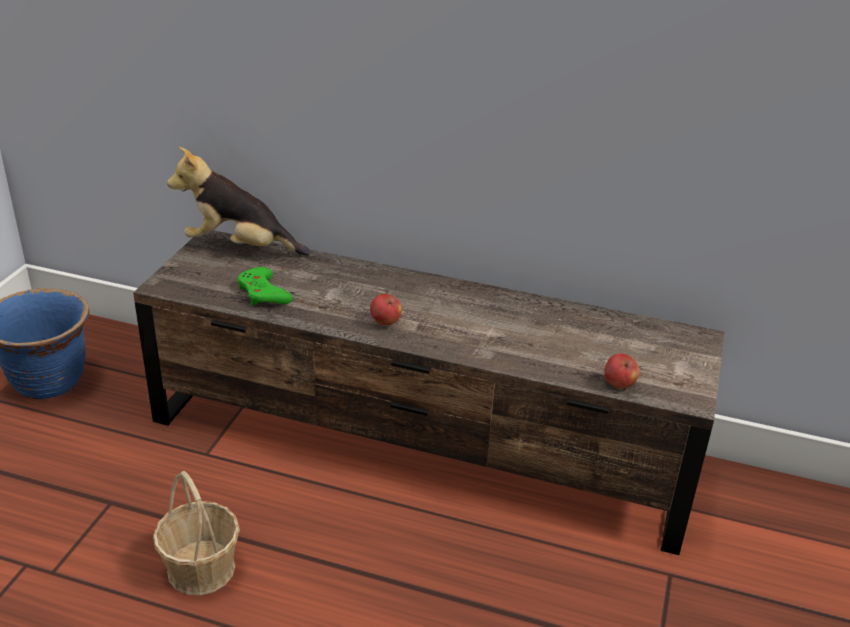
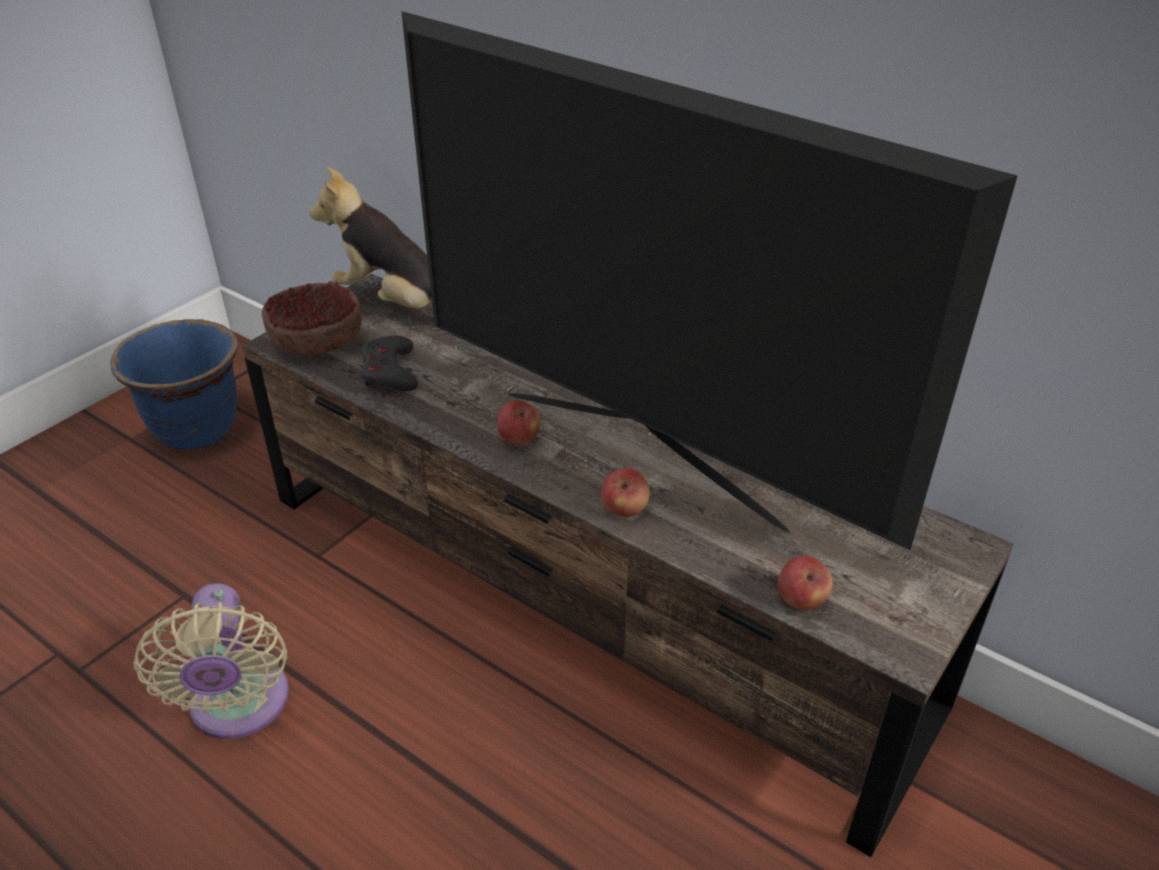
camera: 20 degrees right, 5 degrees up
(191, 280) = (316, 339): none -> bowl
(201, 568) = (239, 708): basket -> beige fan
(263, 293) = (390, 371): green game controller -> grey game controller
(473, 318) = (640, 454): none -> television
(482, 353) = (624, 510): none -> apple

